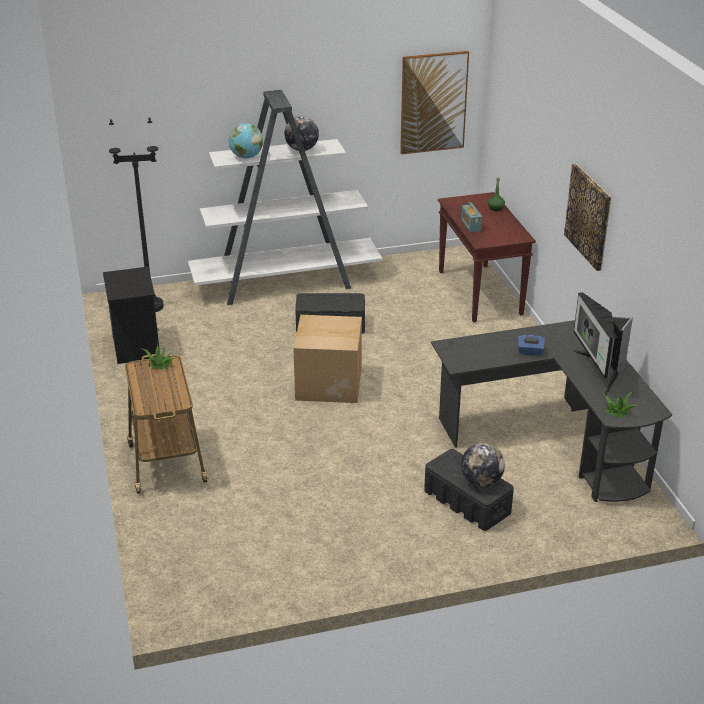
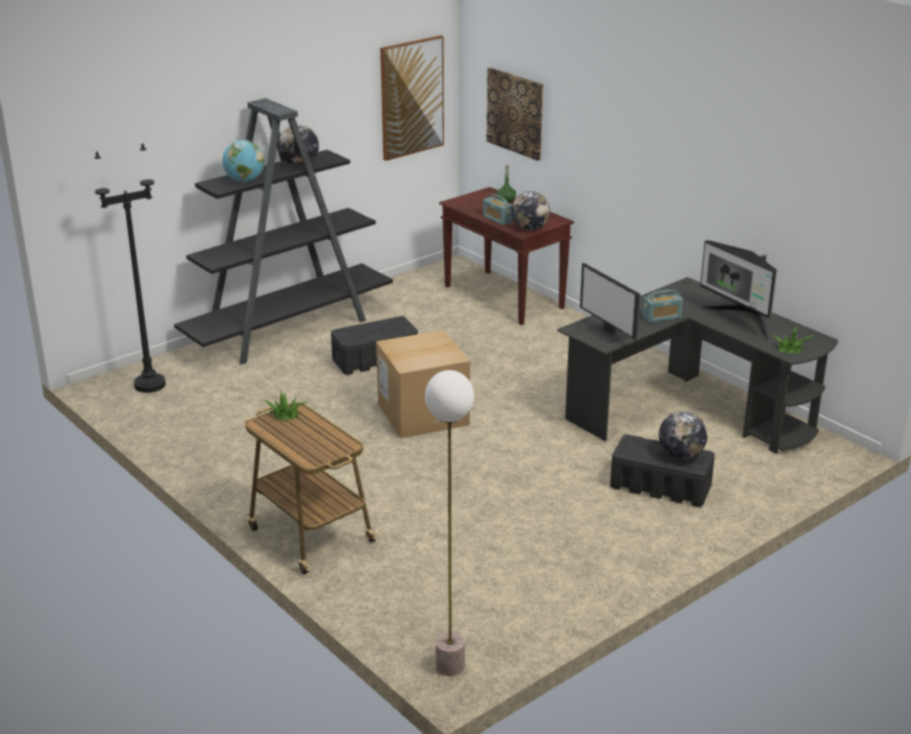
camera: 25 degrees left, 5 degrees down
(135, 347) = (167, 429): black nightstand -> none
(178, 602) = (449, 666): none -> floor lamp
(286, 283) = (289, 329): white bookcase -> black bookcase
(469, 355) = (608, 333): none -> monitor
(490, 240) = (530, 228): none -> globe
(530, 352) = (661, 317): blue tissue box -> radio
(588, 216) = (663, 171): picture -> picture (515, 113)

